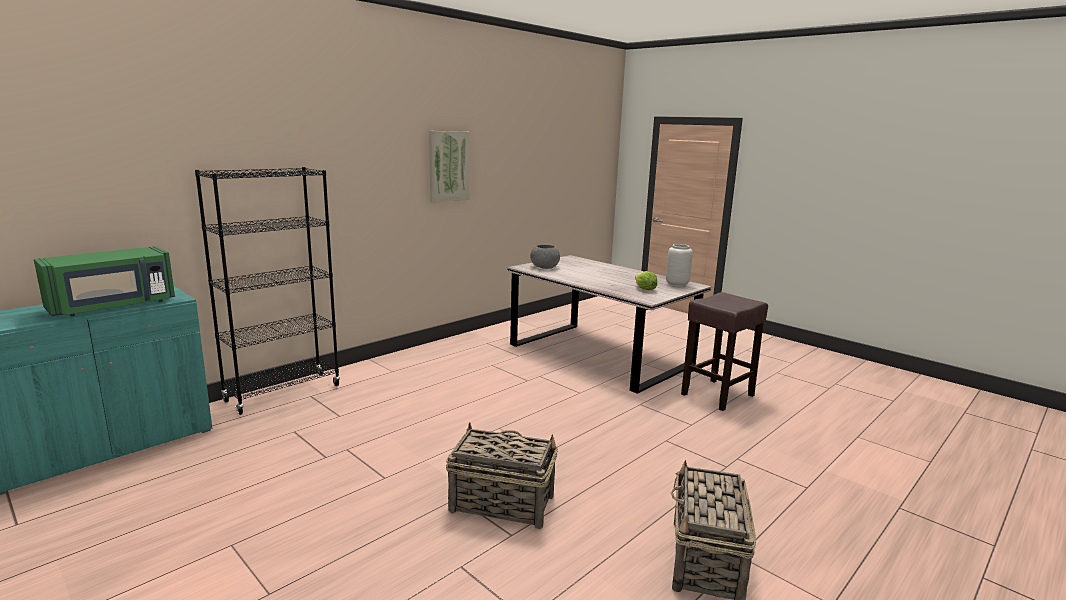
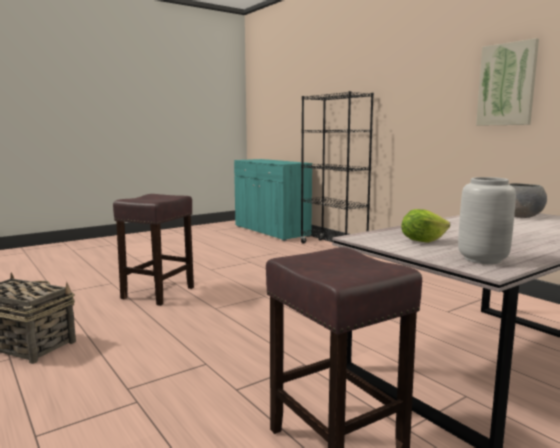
camera: 100 degrees right, 5 degrees down
(113, 306) = (272, 162): green microwave -> none
(501, 503) = (159, 292): basket -> brown stool

